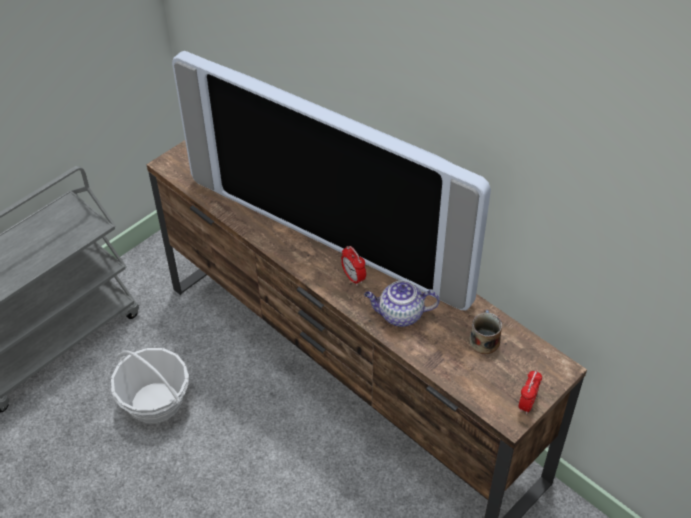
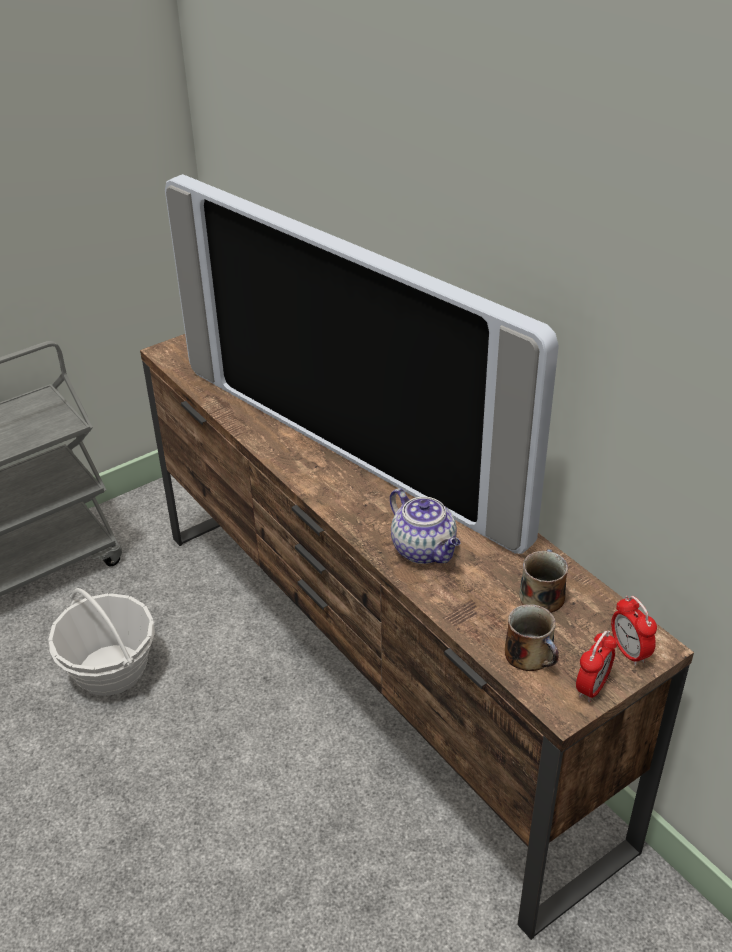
camera: 10 degrees right, 10 degrees down
(353, 277) = (371, 498): alarm clock -> alarm clock (629, 652)
(400, 315) = (425, 550): teapot -> teapot turned 135 degrees counterclockwise
(484, 385) = (531, 655): none -> mug

